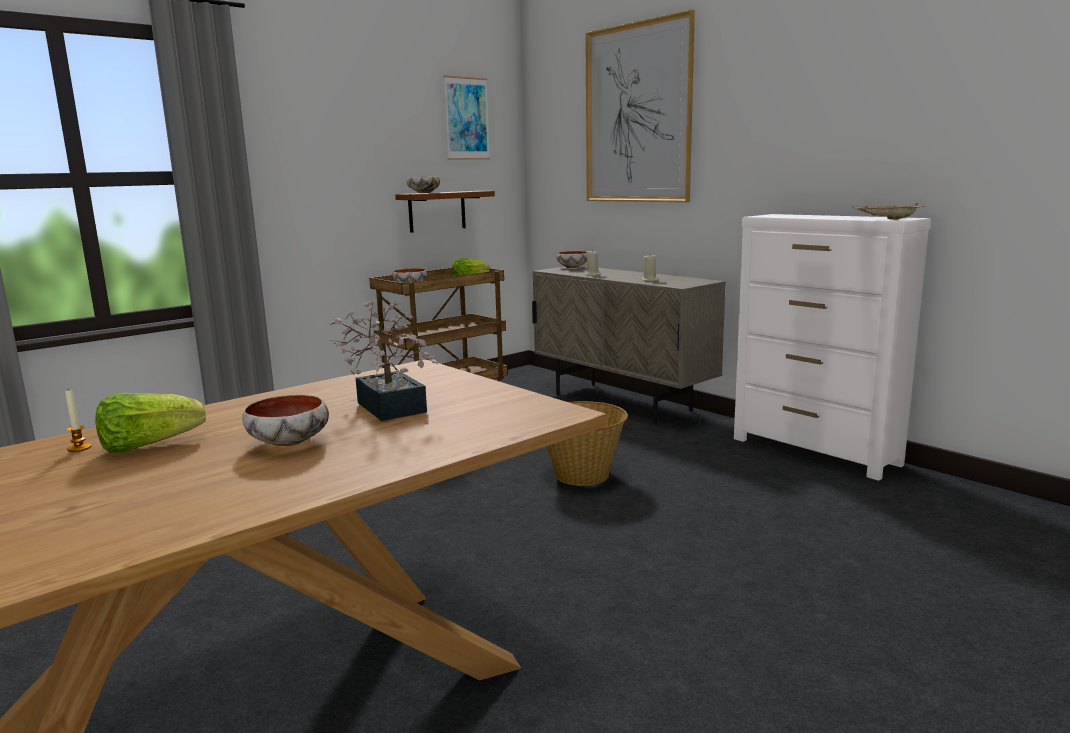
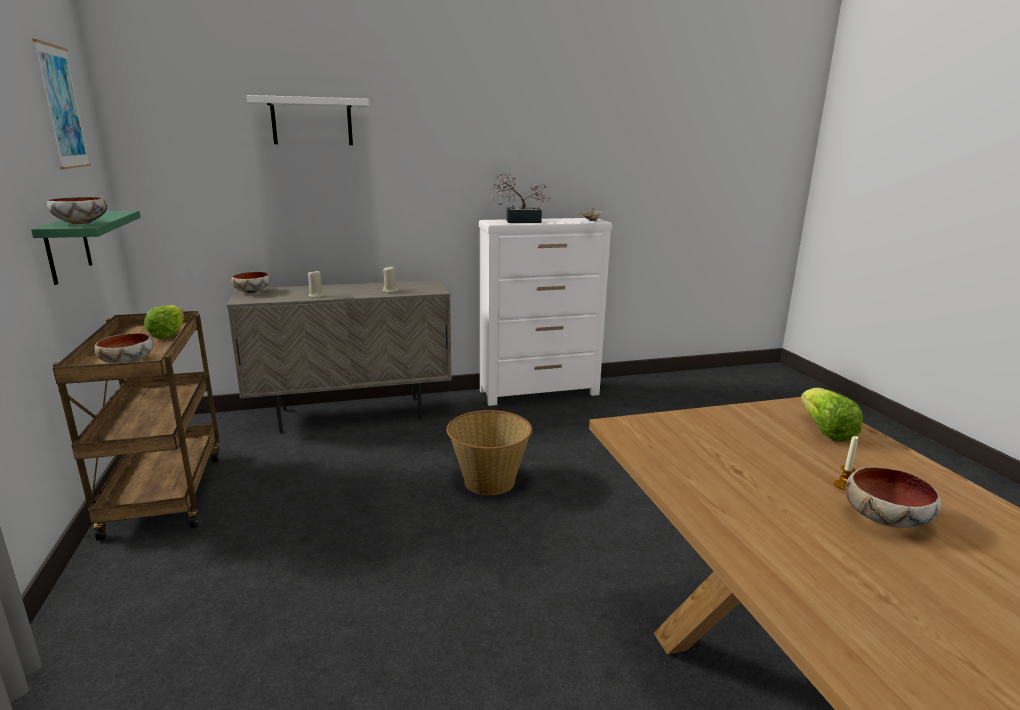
camera: 65 degrees left, 5 degrees up
(79, 448) = (911, 670): candle -> candle (844, 486)
(148, 446) = (899, 608): lettuce -> lettuce (824, 431)
(389, 404) = (764, 459): potted plant -> potted plant (518, 221)
(437, 211) = (67, 247): brown shelf -> green shelf
(637, 114) = (312, 122): picture -> white shelf

